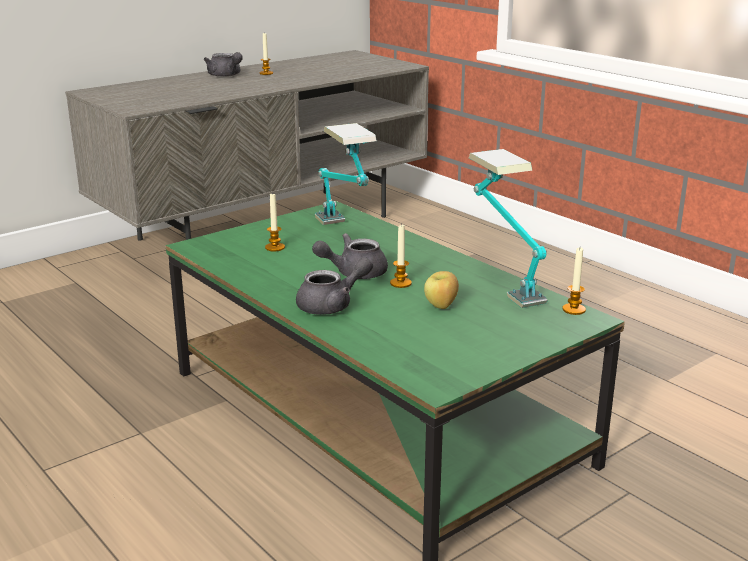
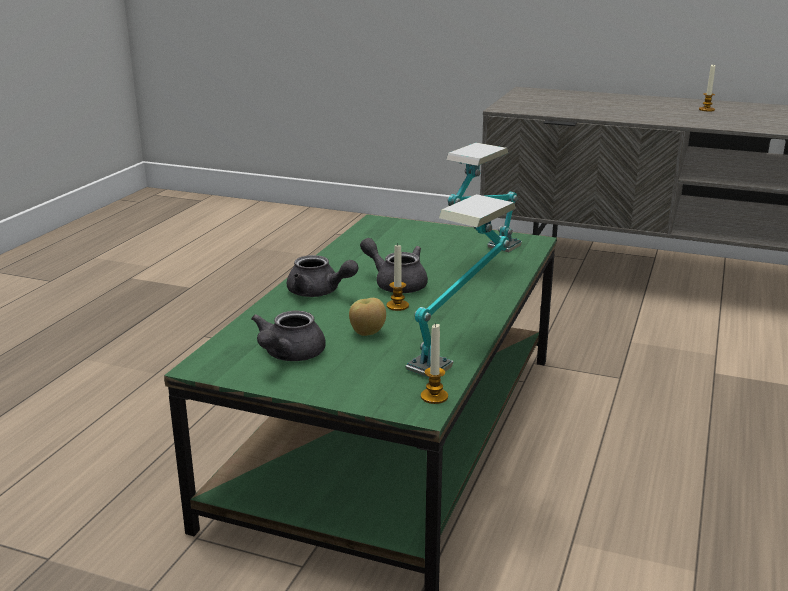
camera: 60 degrees right, 0 degrees up
(226, 76) = (665, 103): grey teapot -> grey teapot (288, 355)
(275, 247) = (410, 245): candle -> none

